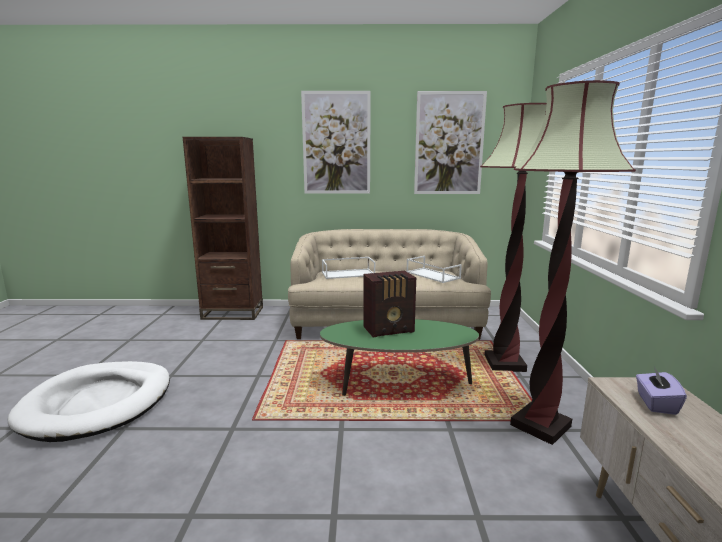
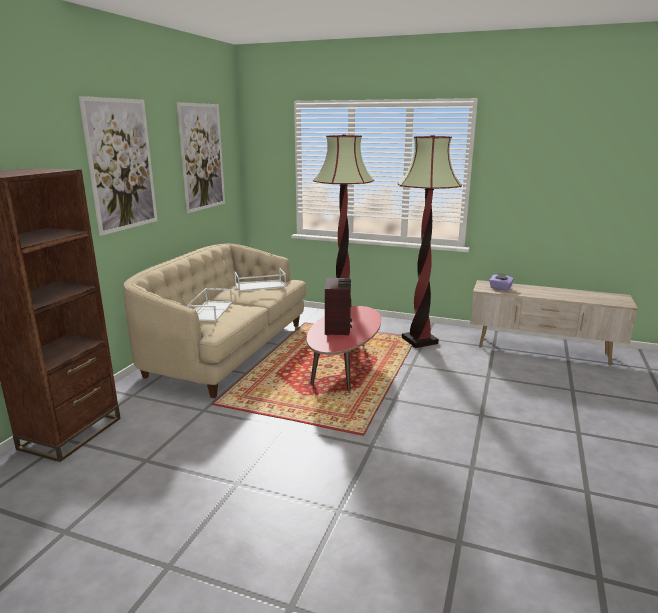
camera: 70 degrees left, 5 degrees up
(98, 403) = (270, 537): white dog bed -> none
(397, 384) = (345, 368): green coffee table -> red coffee table

